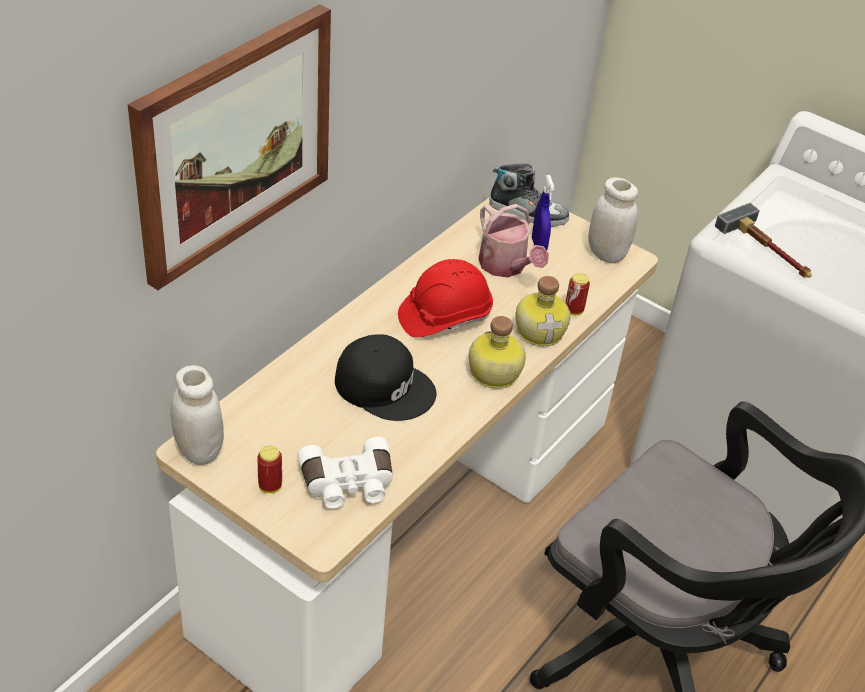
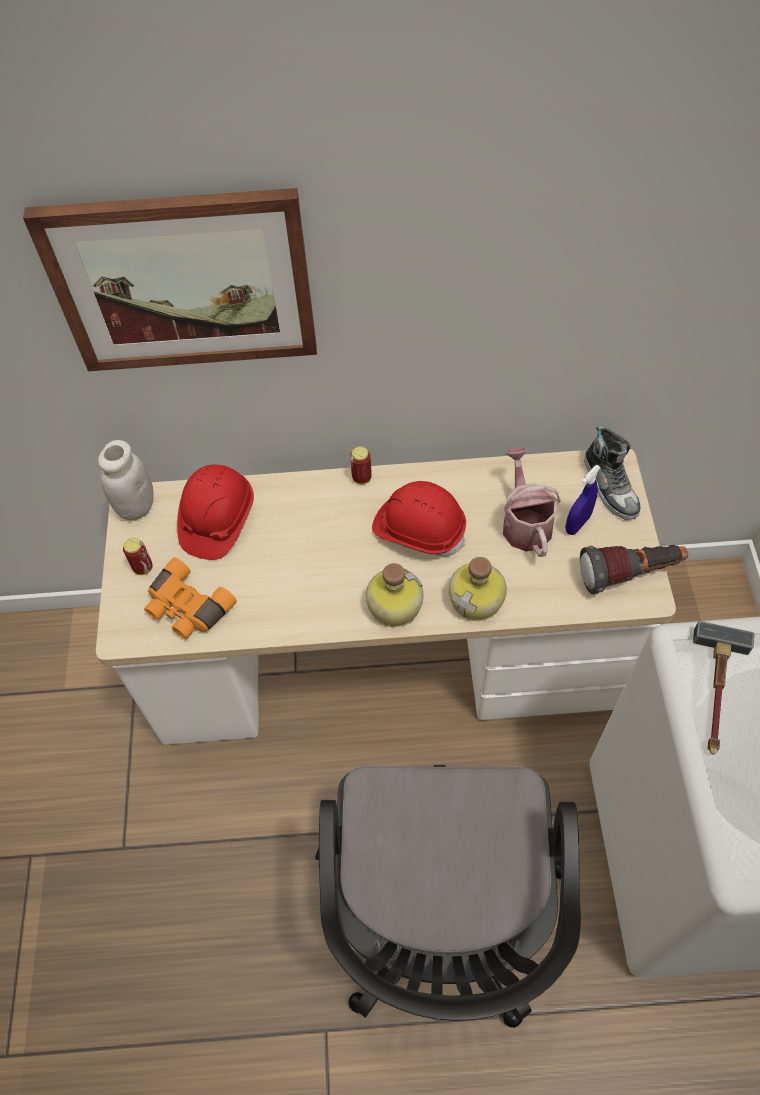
camera: 55 degrees right, 15 degrees up
(284, 412) = (217, 520): none -> red hard hat
(348, 485) = (187, 608): white binoculars -> orange binoculars
(385, 386) = (305, 553): black cap -> none
(506, 266) = (524, 523): watering can -> watering can turned 150 degrees clockwise
(573, 311) = (528, 604): can -> can (361, 478)
(606, 254) = (629, 574): white jar -> flashlight

